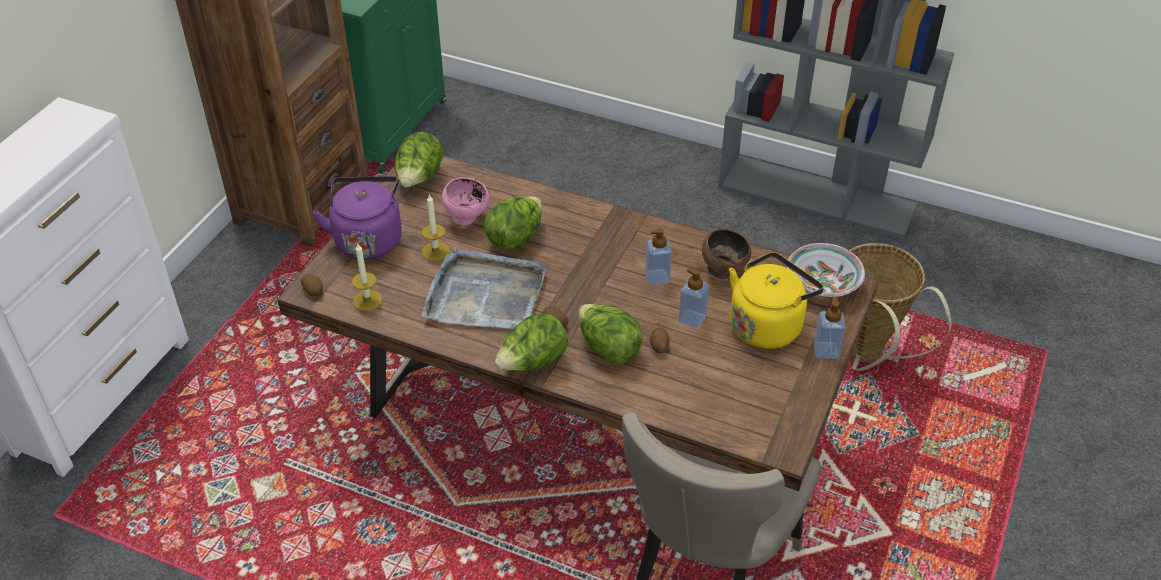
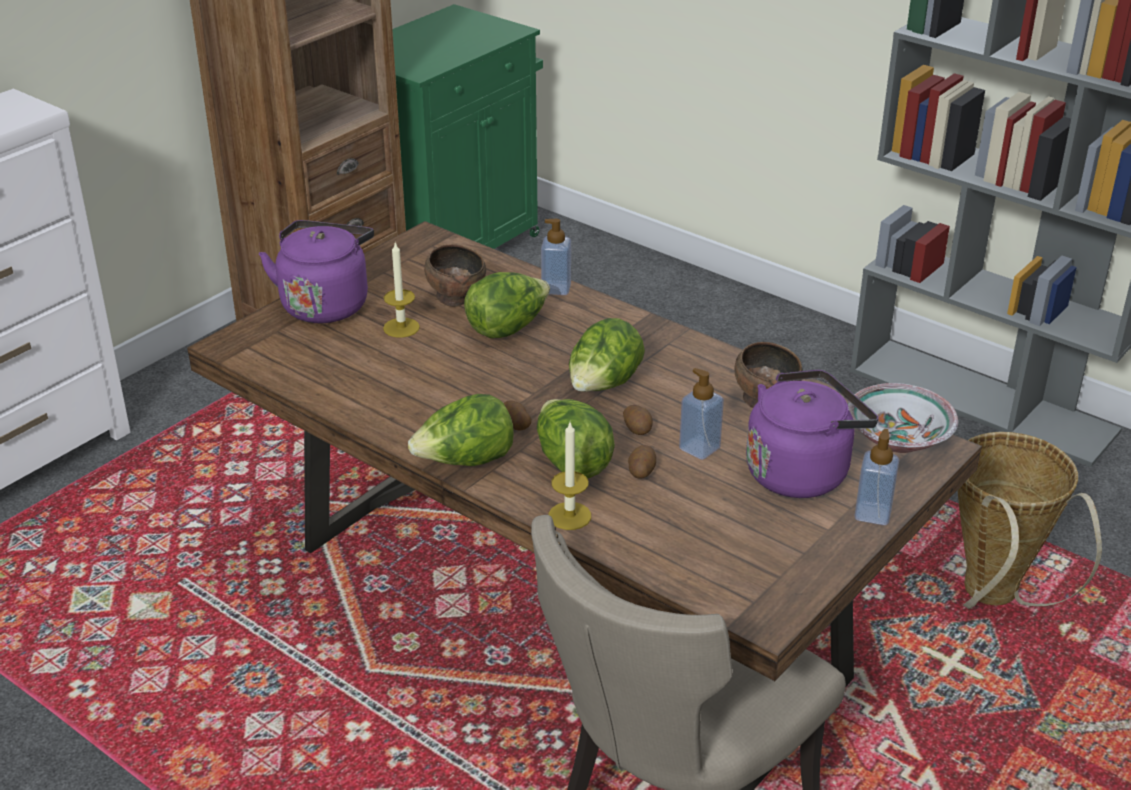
camera: 15 degrees right, 10 degrees down
(313, 290) = (234, 345): potato -> potato (638, 429)
(367, 300) = (292, 365): candle -> candle (569, 516)
(420, 179) = (419, 253): lettuce -> lettuce (603, 387)
(467, 218) = (456, 300): pink bowl -> brown bowl
(485, 295) = (440, 381): grey tray -> none
(657, 277) = (672, 396): soap dispenser -> soap dispenser (556, 288)
(768, 325) = (801, 472): yellow kettle -> purple kettle

